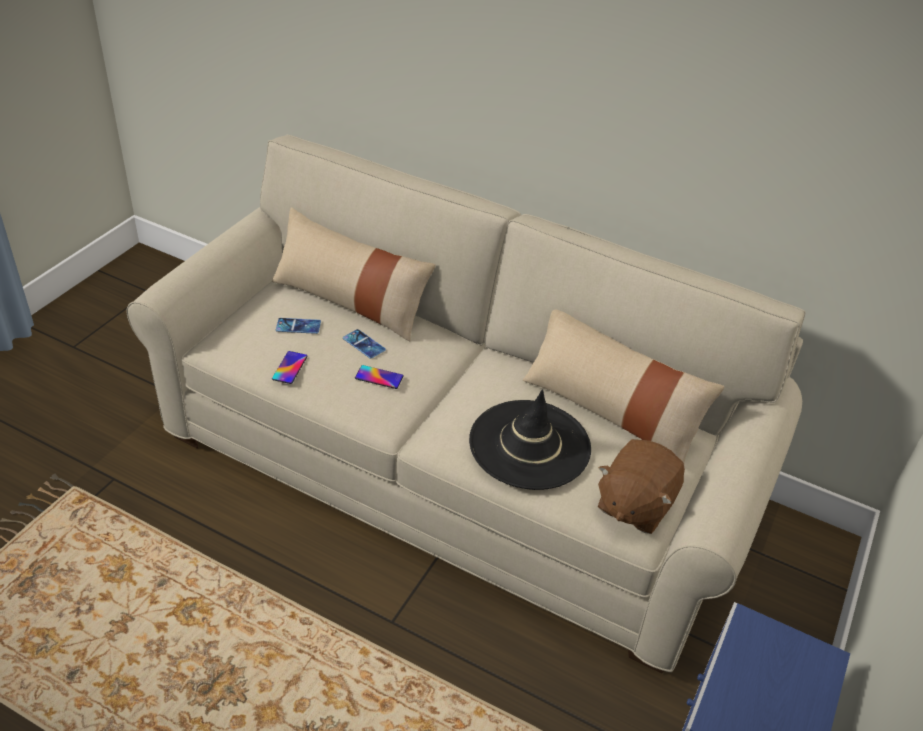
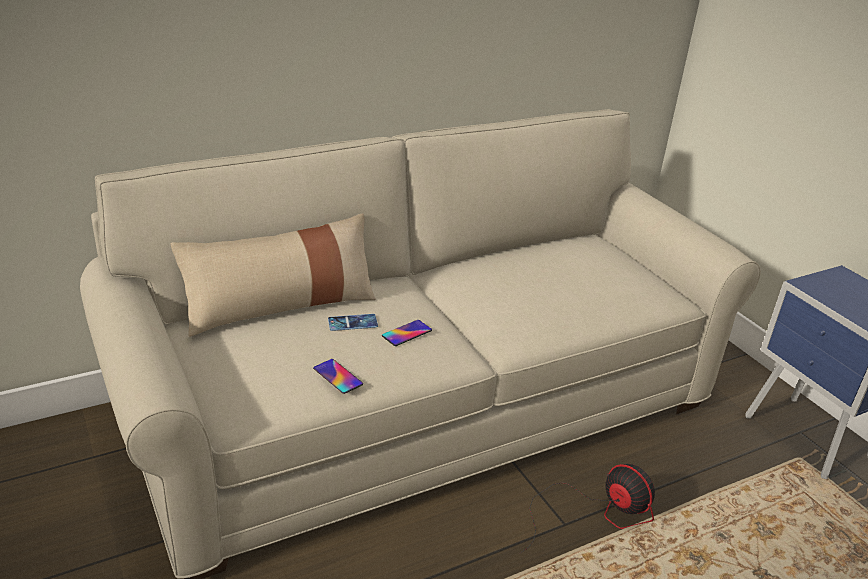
camera: 55 degrees left, 10 degrees down
(298, 326) = (282, 347): phone -> none
(424, 639) = (596, 513): none -> fan
(529, 444) = (558, 299): black hat -> none
(611, 411) = (550, 253): beige pillow -> none
(634, 504) = (649, 288): brown plush toy -> none

